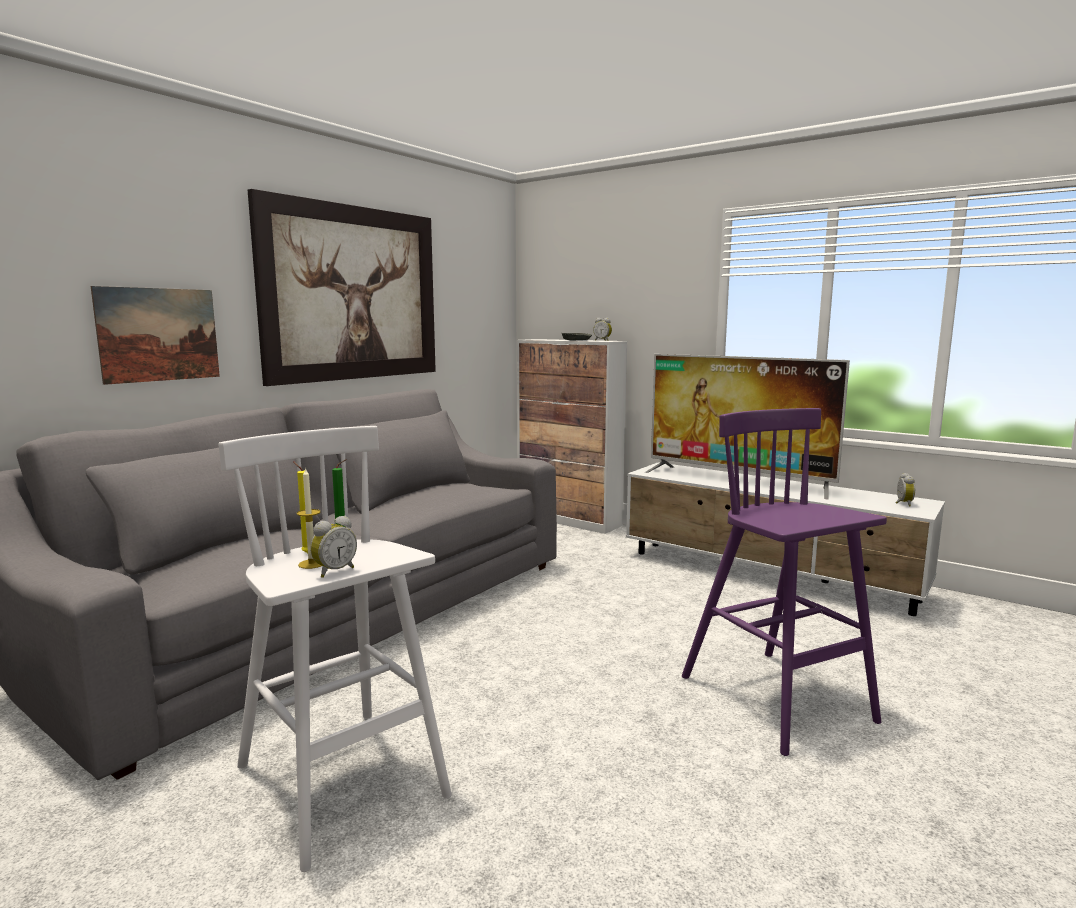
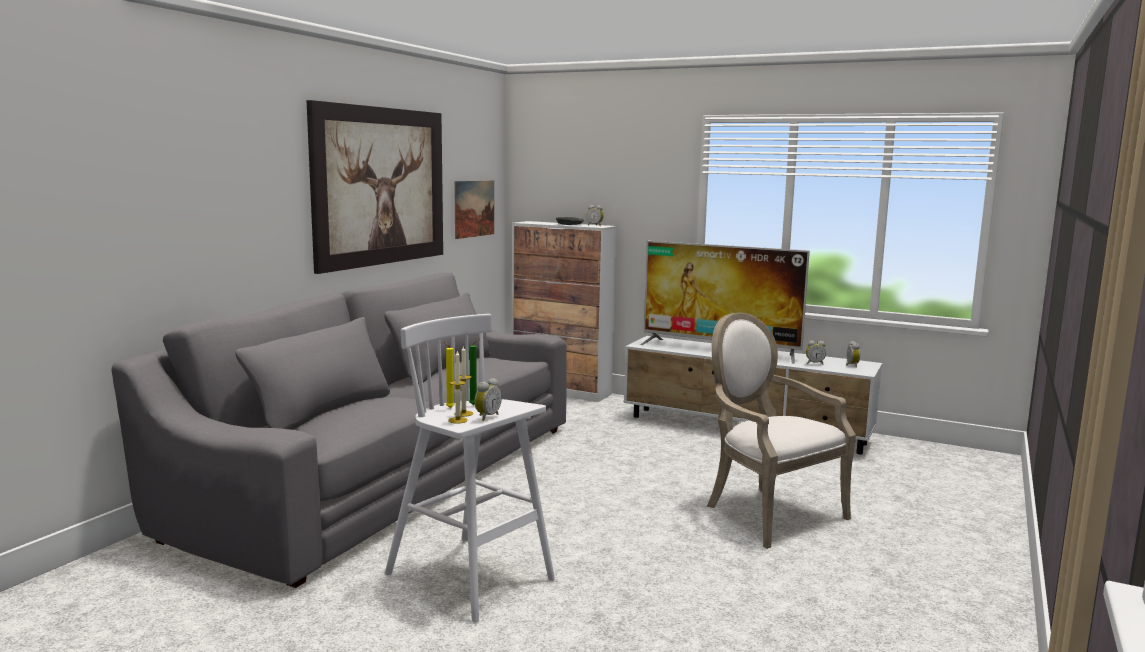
camera: 10 degrees left, 0 degrees up
(159, 334) = (243, 232): picture -> picture (474, 208)
(290, 575) = (458, 420): none -> candle
(778, 700) = (767, 512): purple stool -> armchair
(854, 500) = (814, 363): none -> alarm clock

